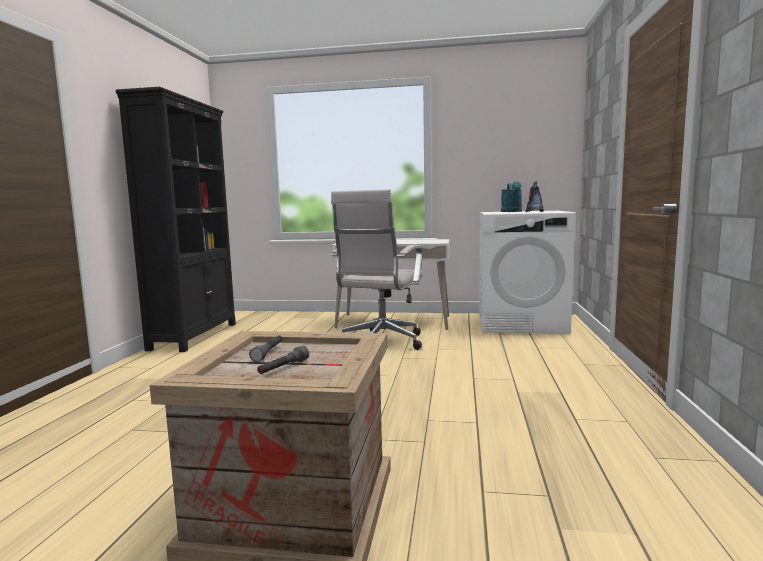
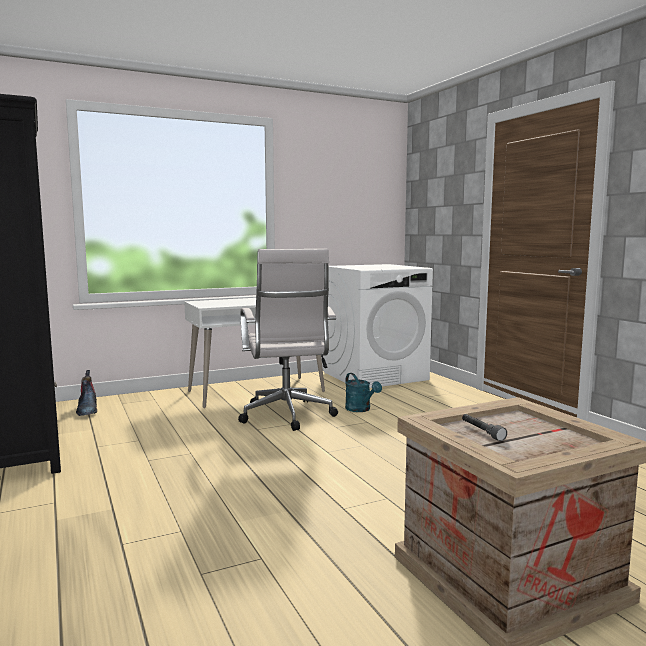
camera: 35 degrees left, 0 degrees up
(283, 368) = (538, 441): grey flashlight -> none
(512, 211) = (362, 266): turquoise watering can -> turquoise watering can (360, 409)
(534, 212) = (391, 267): boot -> boot (87, 410)

